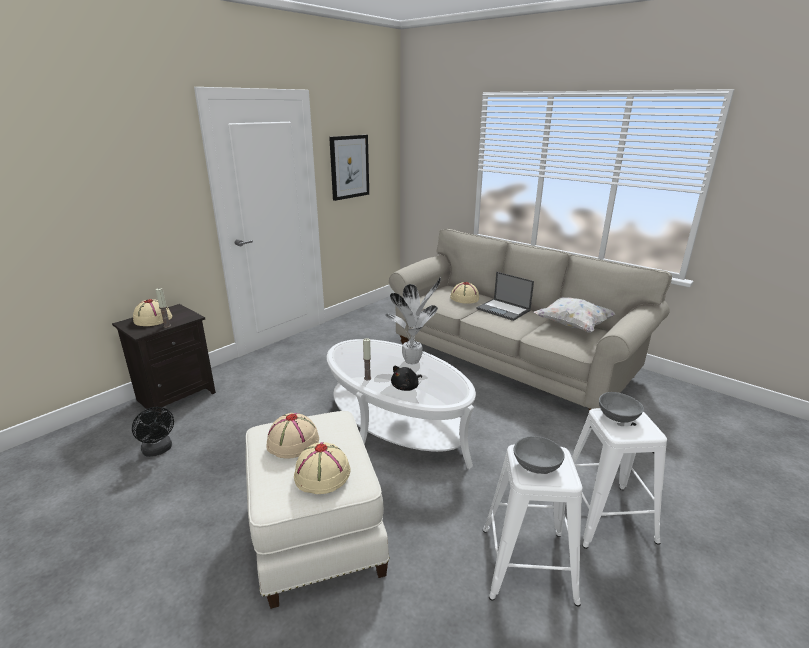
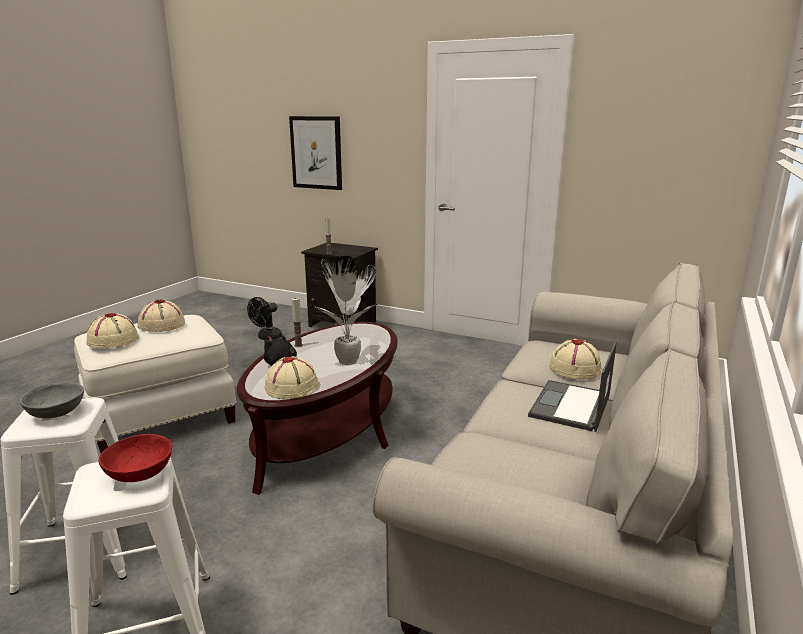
camera: 75 degrees right, 5 degrees down
(152, 319) = (340, 247): beige hat -> beige hat (292, 386)
(349, 167) = (632, 144): picture -> picture (316, 153)
(396, 426) = (328, 431): white coffee table -> brown coffee table
(573, 326) = (548, 476): white pillow -> none
(617, 416) = (139, 472): grey bowl -> red bowl

